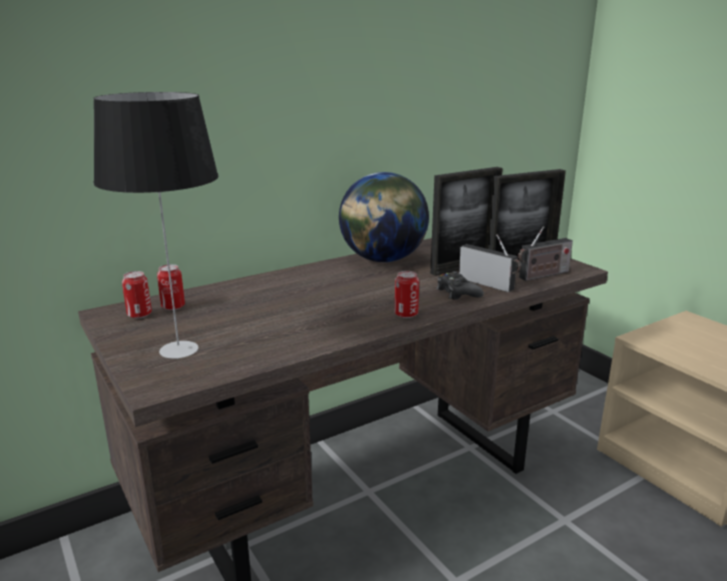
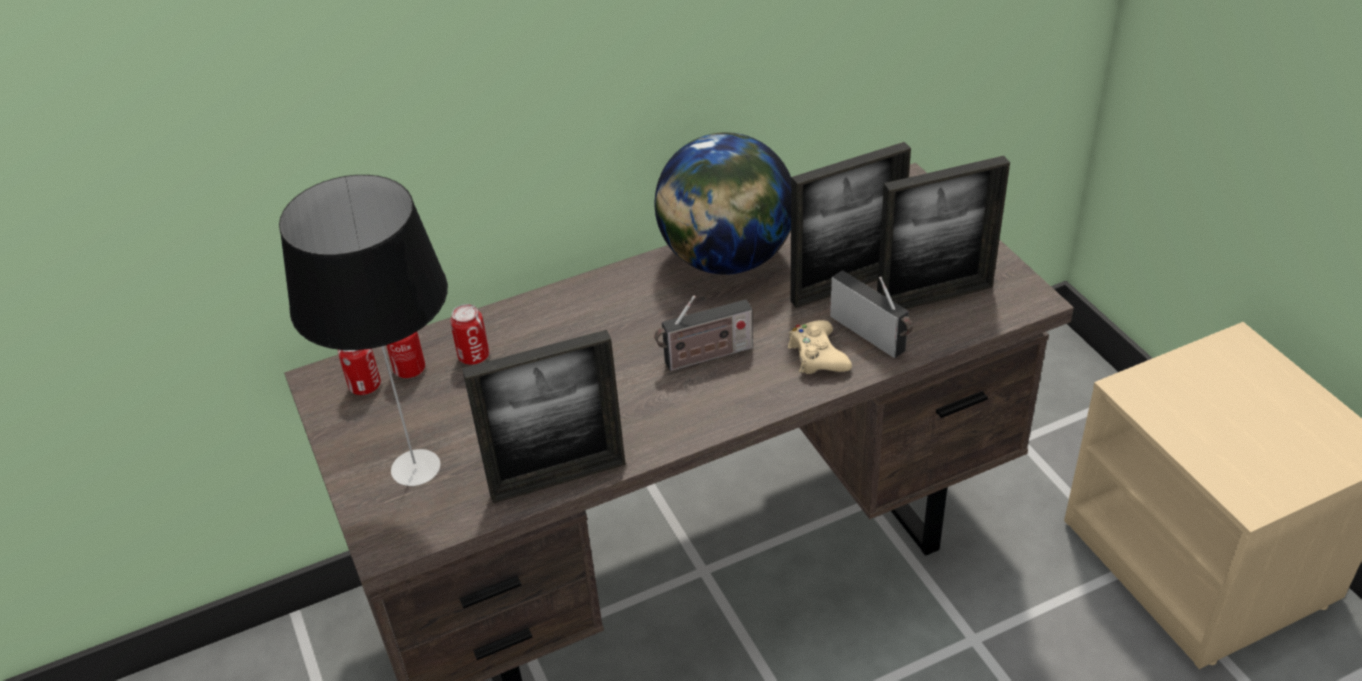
camera: 10 degrees right, 20 degrees up
(290, 350) = (558, 479): none -> picture frame
(406, 314) = (728, 406): can -> can (474, 356)
(457, 293) = (817, 356): black game controller -> beige game controller
(542, 275) = (963, 315): radio -> radio (705, 357)

